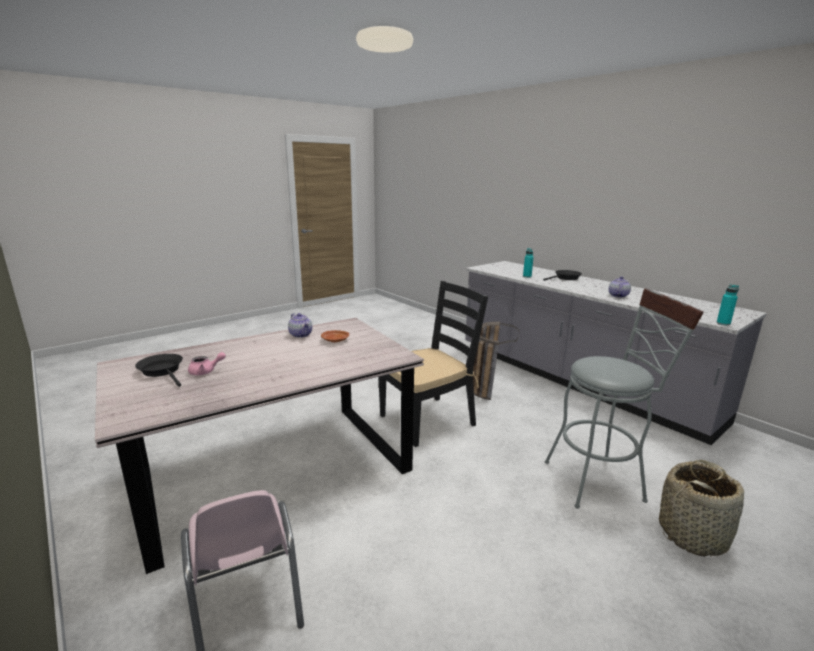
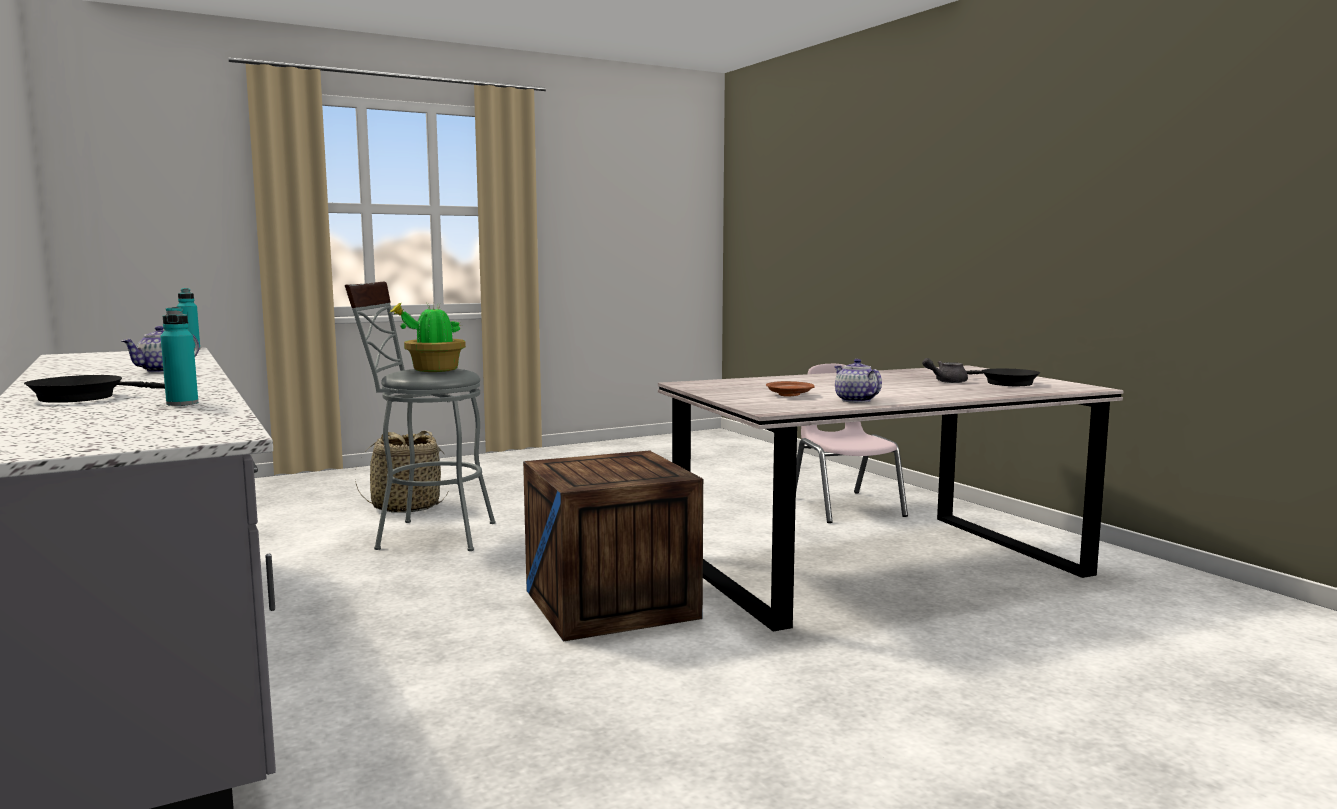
camera: 170 degrees left, 10 degrees down
(206, 371) = (946, 381): pink teapot -> grey teapot
(428, 420) = (611, 604): black chair -> crate
(484, 385) = (407, 661): basket -> none
(607, 364) = (433, 370): none -> potted plant

